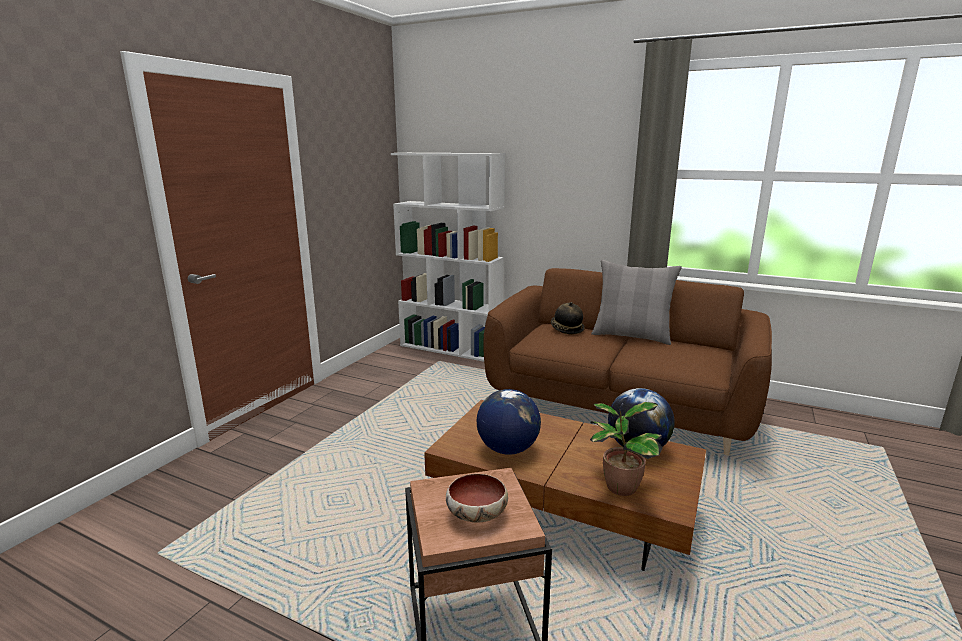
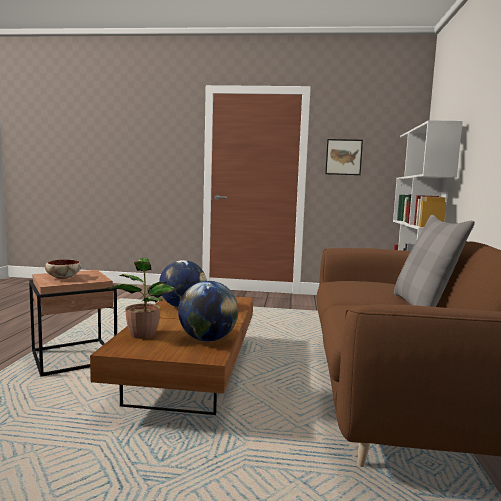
camera: 70 degrees right, 10 degrees down
(338, 182) = (343, 157): none -> picture
(566, 329) = (387, 285): hat -> none

